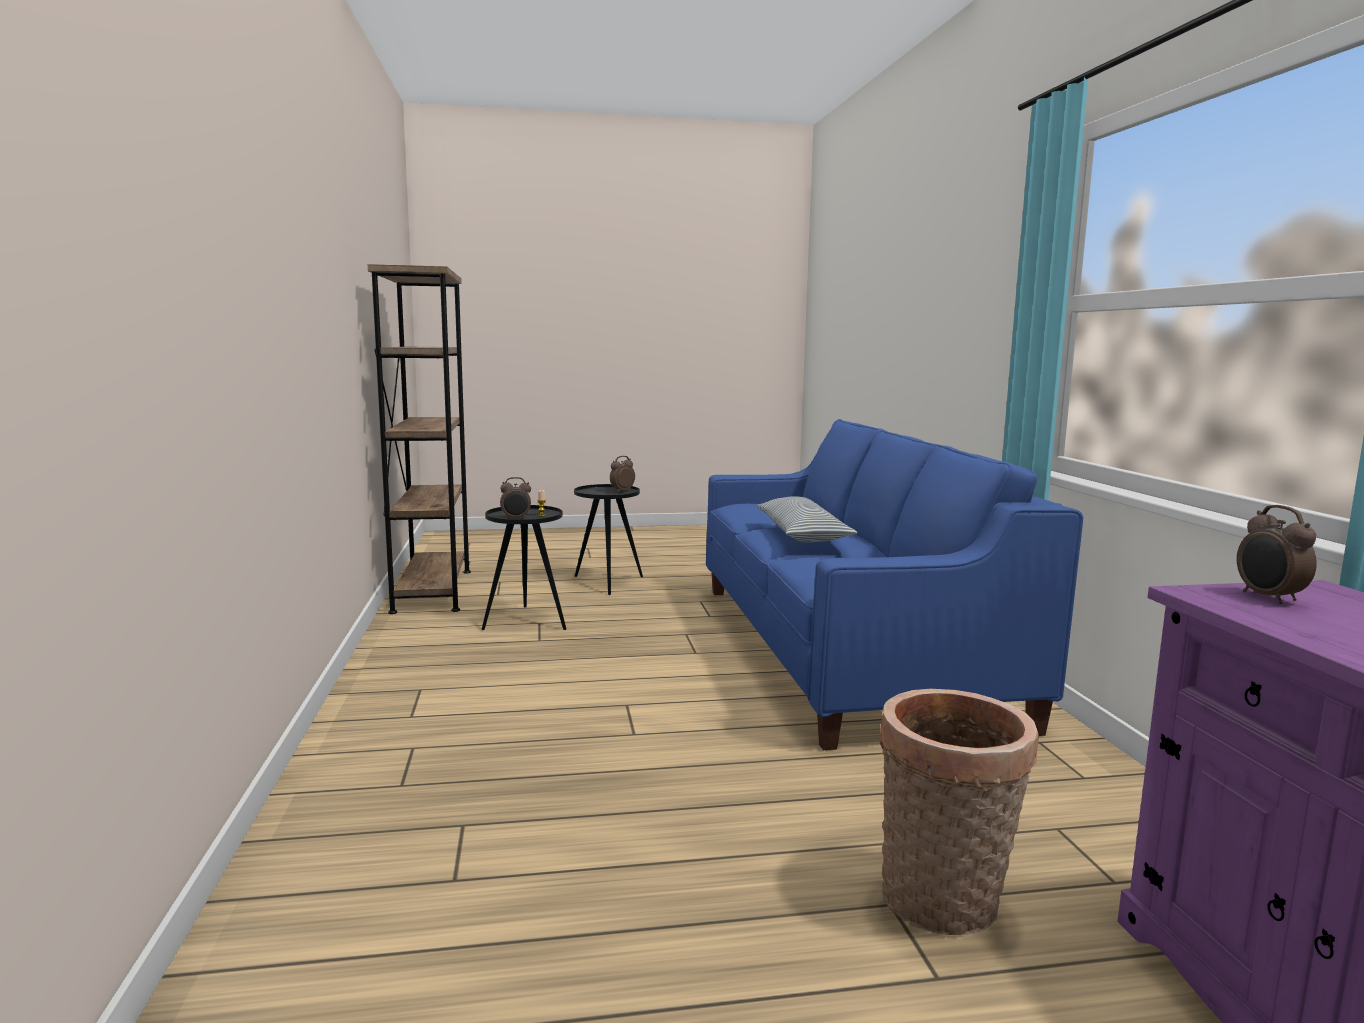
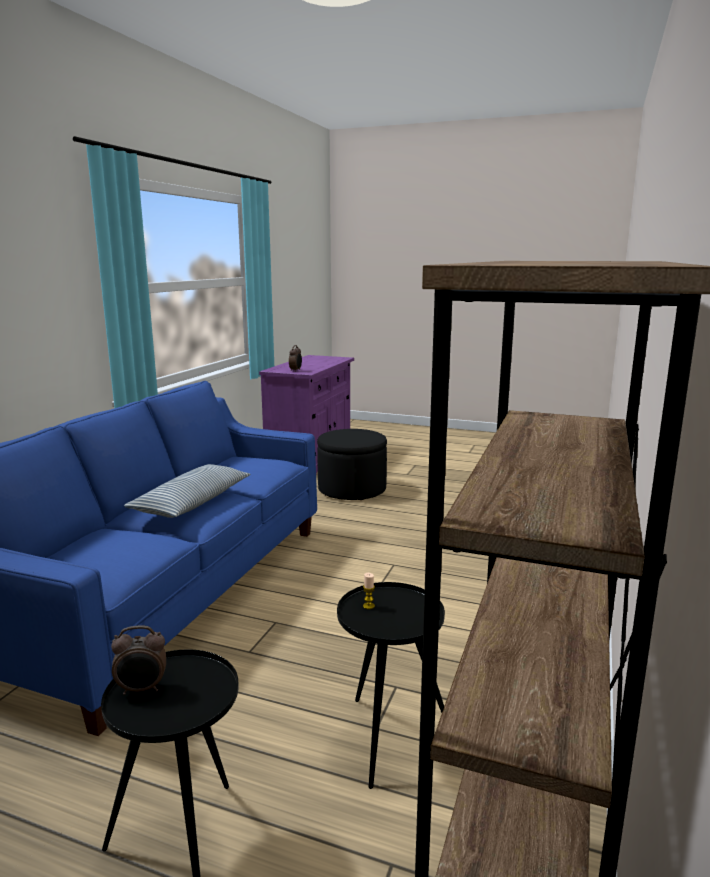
camera: 150 degrees left, 5 degrees up
(516, 519) = (407, 602): alarm clock -> none
(943, 905) = (352, 489): basket -> black ottoman

